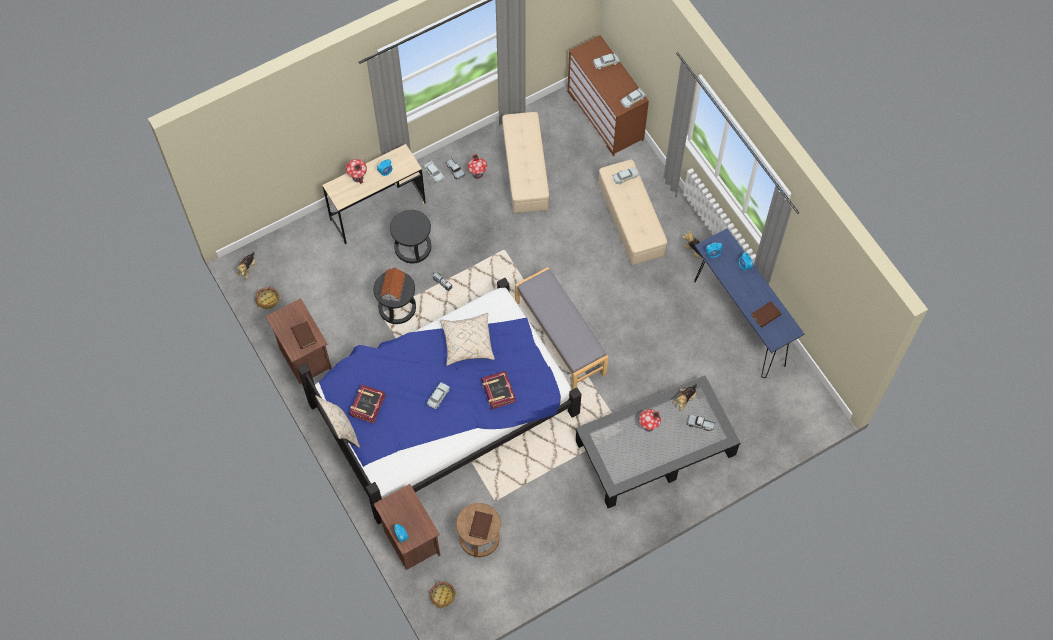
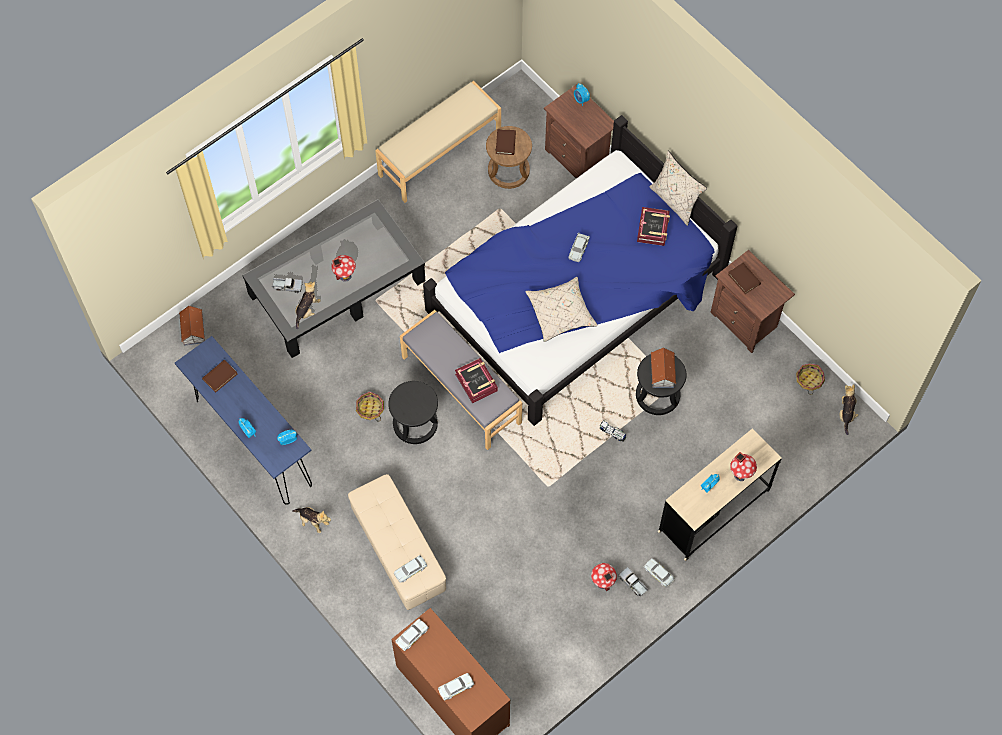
camera: 170 degrees right, 0 degrees up
(413, 247) = (659, 471): black stool -> black stool (415, 423)
(443, 595) = (533, 114): basket -> basket (370, 409)
(498, 391) = (514, 264): book -> book (476, 382)
(526, 172) = (542, 595): beige ottoman -> none
(542, 568) = (439, 153): none -> beige bench
(786, 429) = (193, 329): none -> toy house

